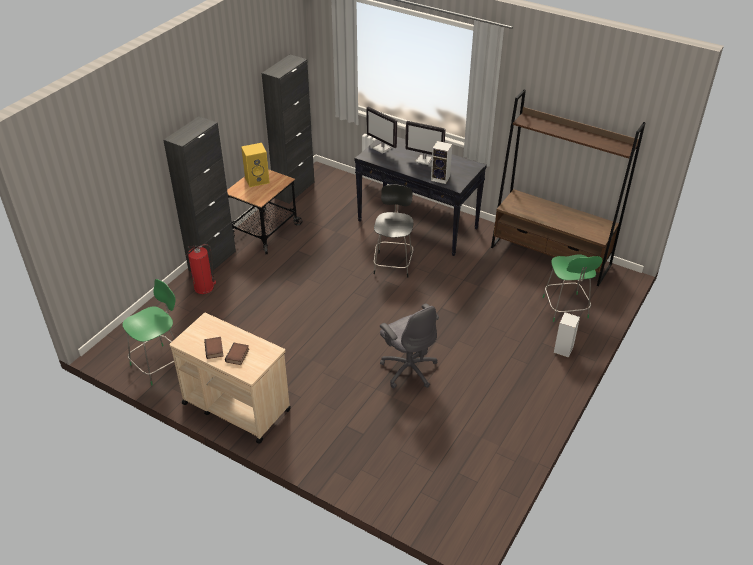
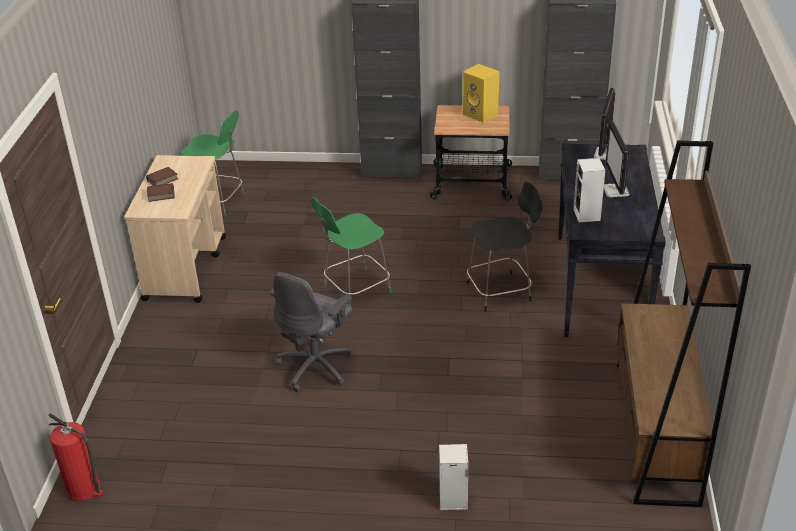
camera: 65 degrees right, 5 degrees down
(204, 287) = (346, 183): fire extinguisher -> fire extinguisher (84, 489)
(565, 309) = (546, 479): green chair -> green chair (355, 290)

